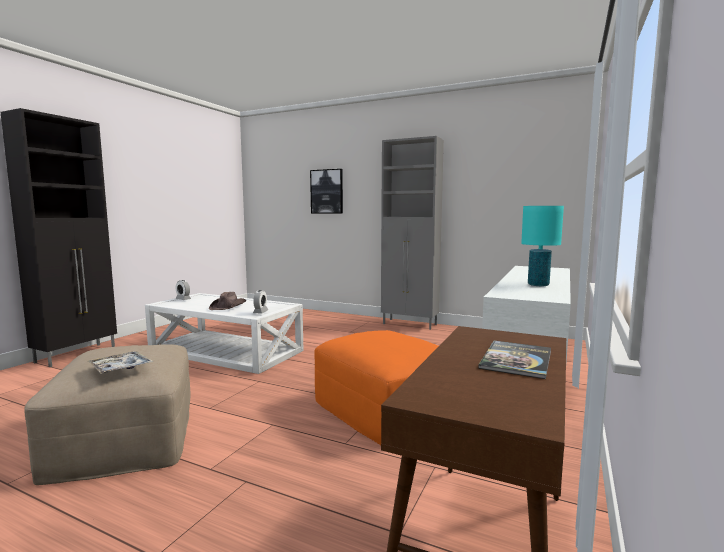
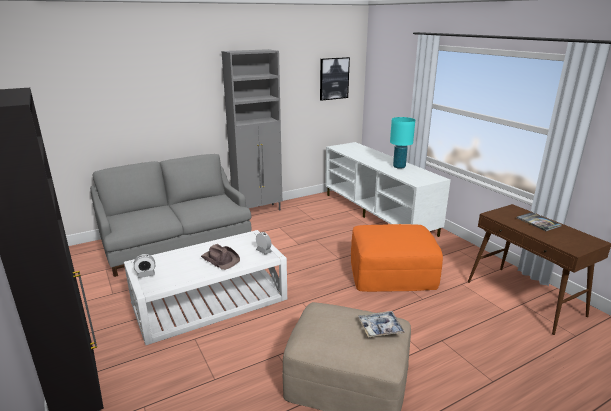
camera: 55 degrees left, 15 degrees up
(307, 320) = (177, 242): none -> grey sofa
(327, 191) = (149, 102): picture -> picture (334, 78)

